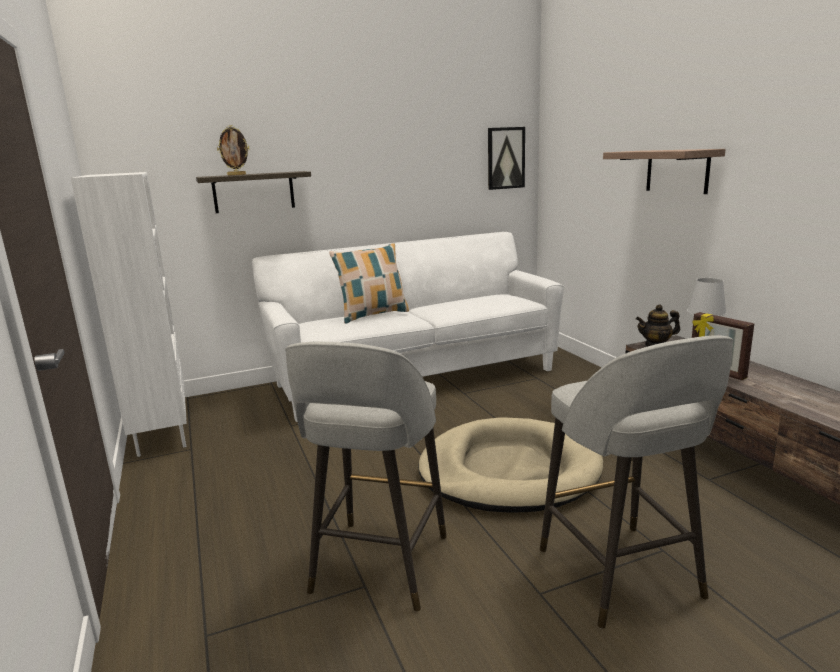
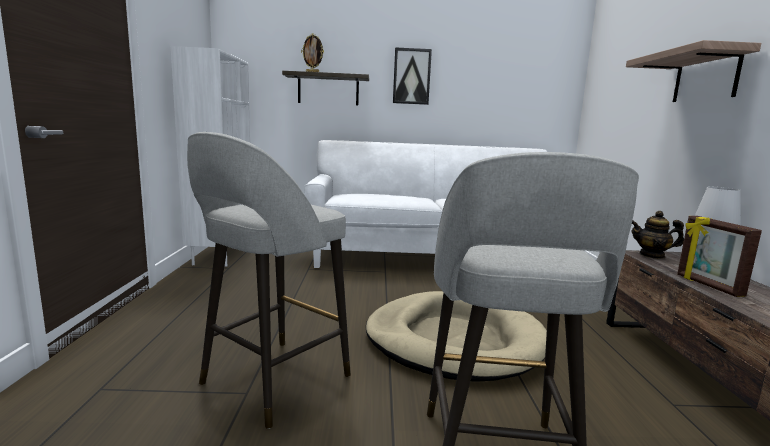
camera: 20 degrees right, 5 degrees down
(373, 315) = (396, 195): pillow -> none
(505, 158) = (550, 83): picture -> picture (411, 76)

